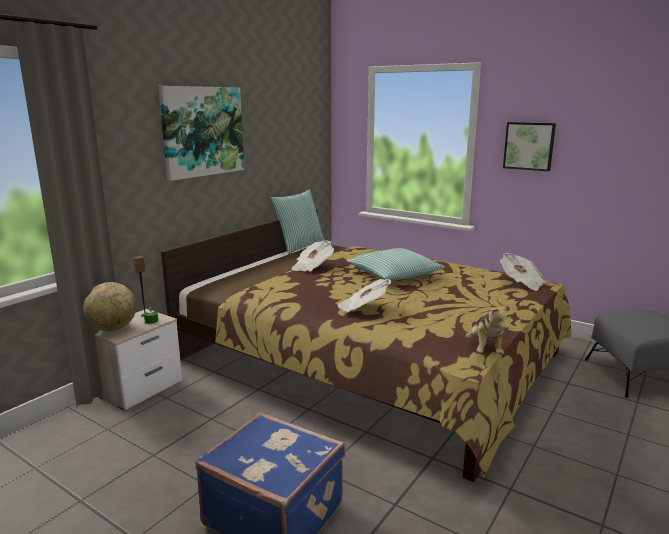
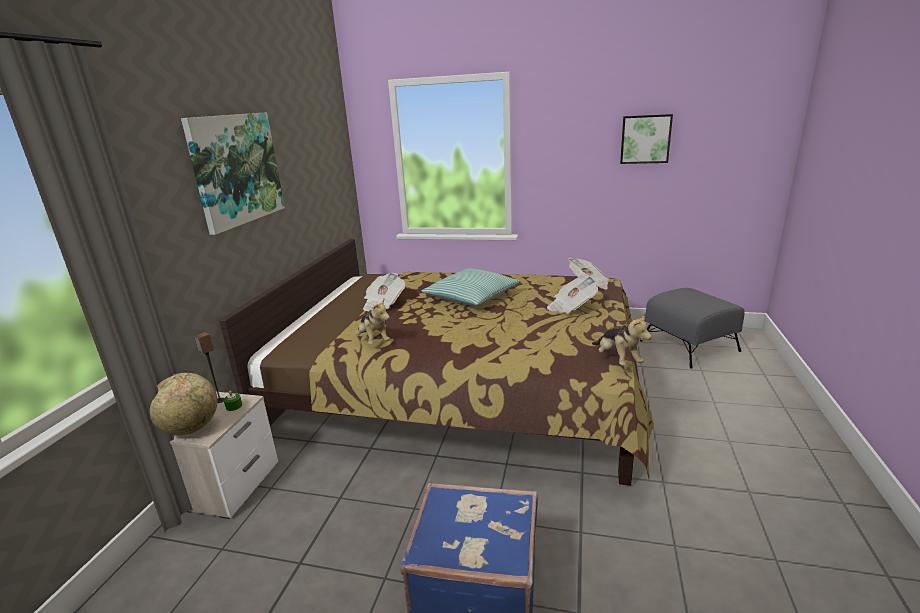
camera: 20 degrees left, 5 degrees up
(280, 293) = (373, 340): none -> plush toy
(300, 247) = (347, 282): pillow -> none
(363, 308) = (473, 341): newspaper -> newspaper (571, 307)
(529, 146) = (565, 152): picture -> picture (645, 139)

